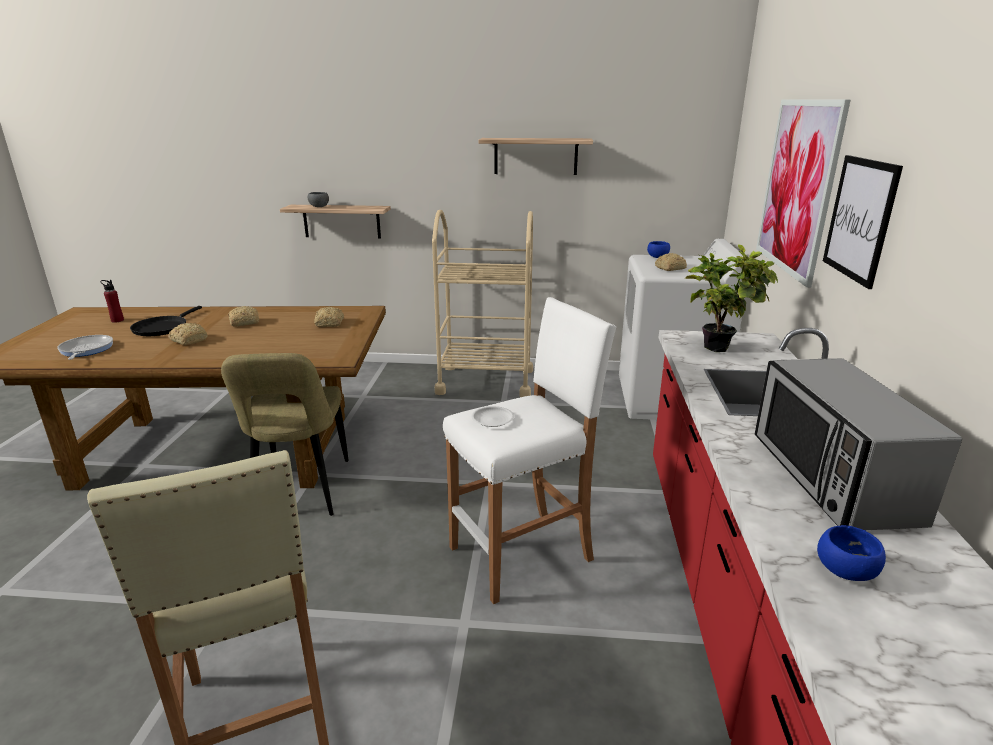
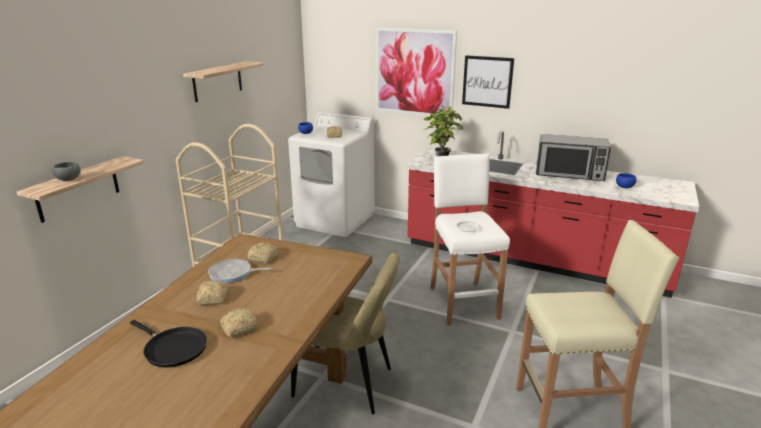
camera: 70 degrees left, 0 degrees up
(85, 350) = (202, 399): frying pan -> frying pan (233, 274)
(117, 320) = (96, 388): red bottle -> none

